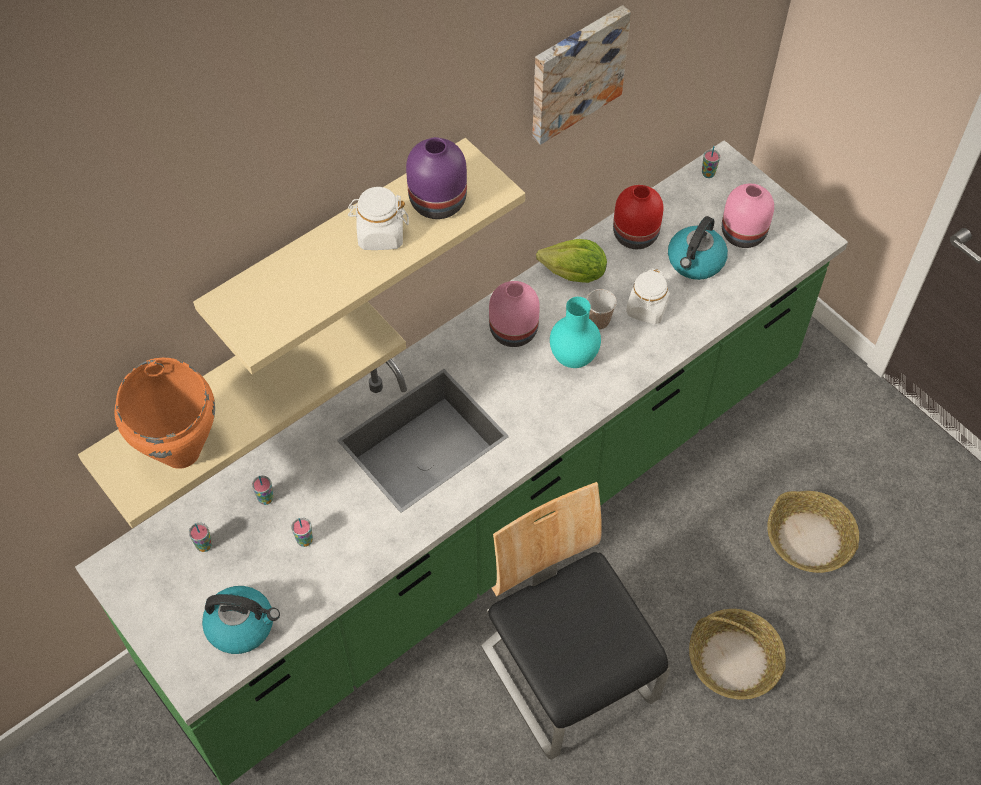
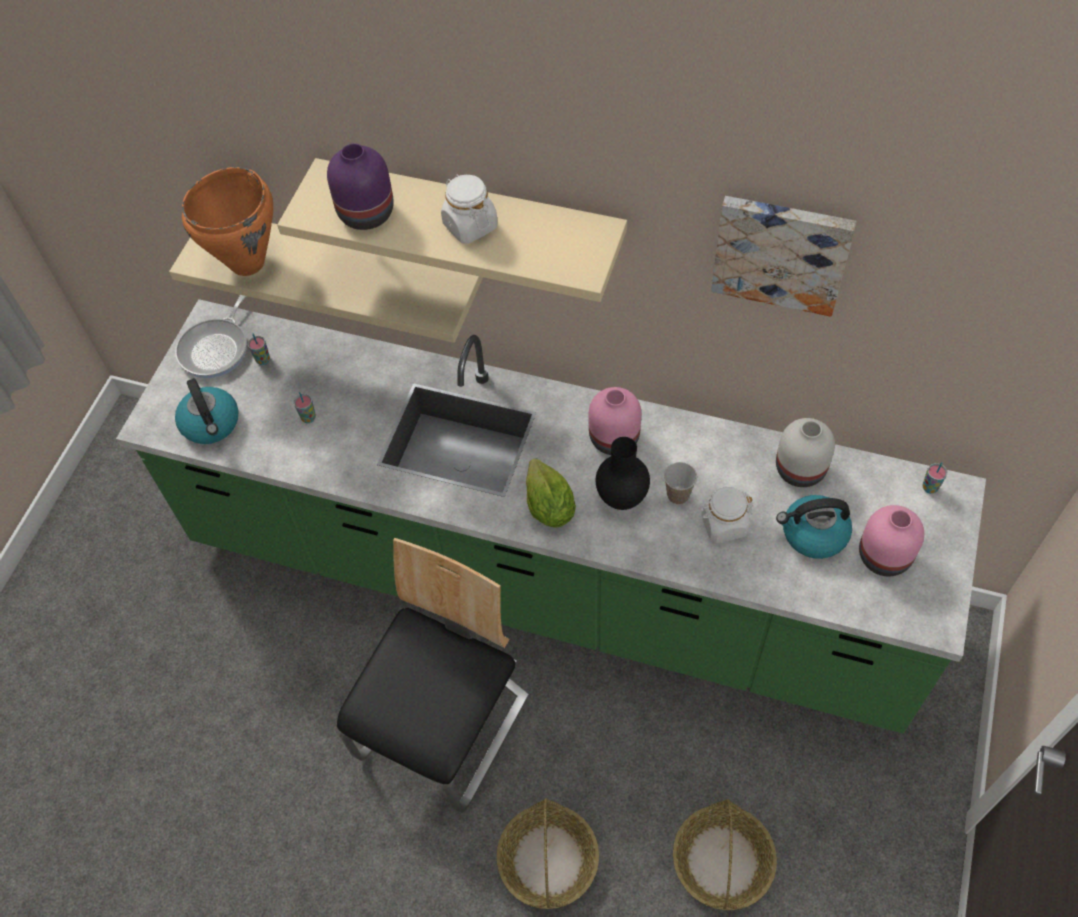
camera: 60 degrees right, 0 degrees up
(153, 579) = (216, 348): none -> frying pan
(266, 499) = (328, 372): cup -> none
(438, 200) = (539, 241): purple vase -> purple vase (368, 213)
(574, 275) = (713, 448): lettuce -> lettuce (549, 507)
(574, 358) = (623, 499): turquoise vase -> black vase
(636, 234) = (801, 470): red vase -> white vase

